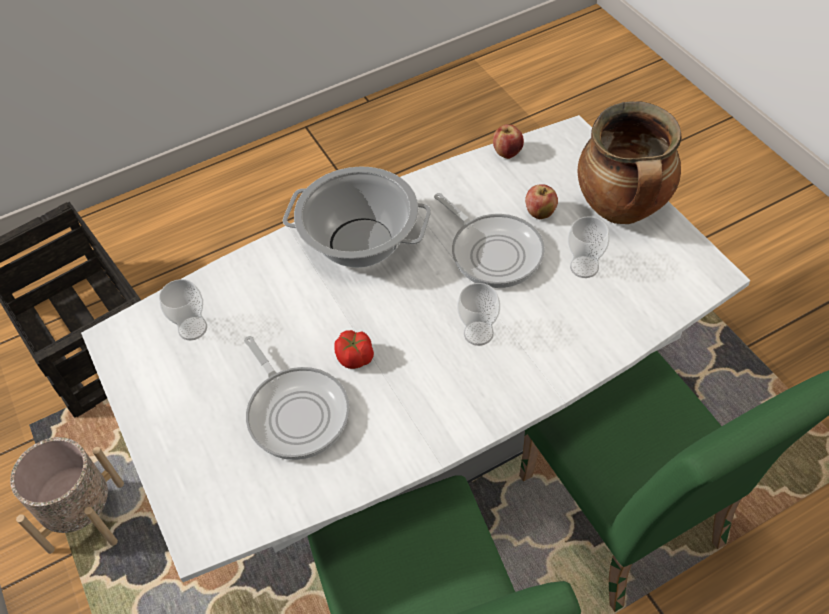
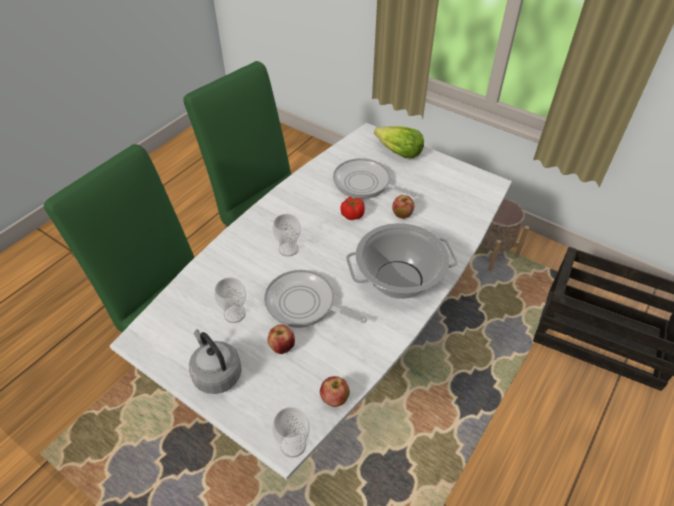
camera: 150 degrees right, 5 degrees down
(189, 462) = (398, 152): none -> lettuce
(192, 328) = (454, 200): cup -> cup (293, 445)
(285, 331) = (402, 215): none -> apple
(623, 210) = (216, 373): cooking pot -> grey kettle

